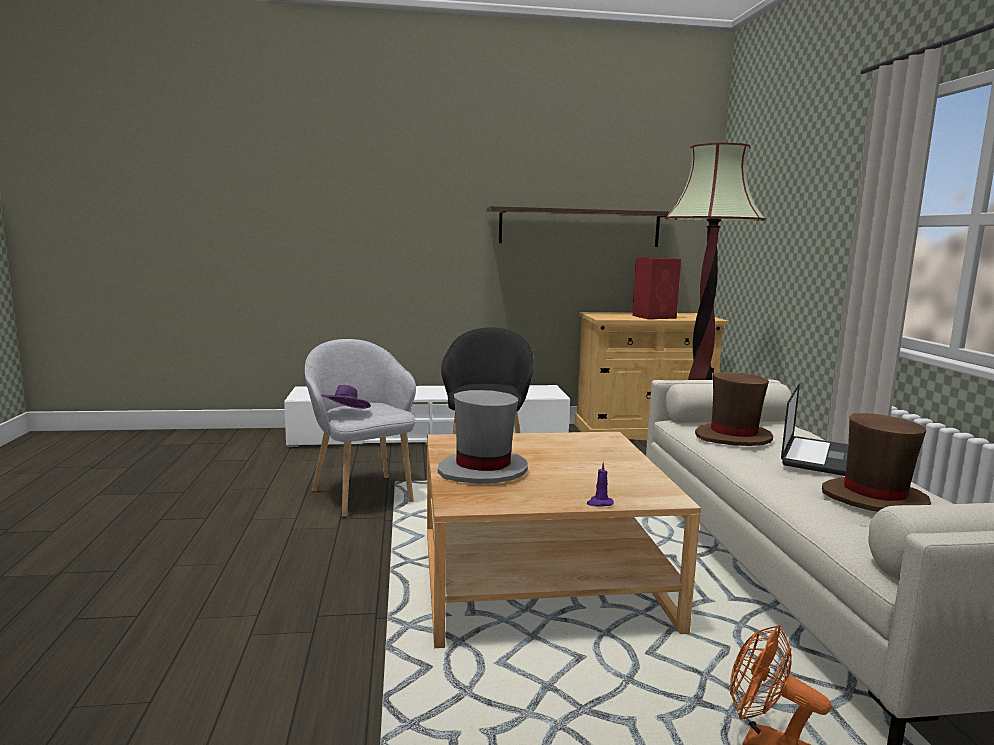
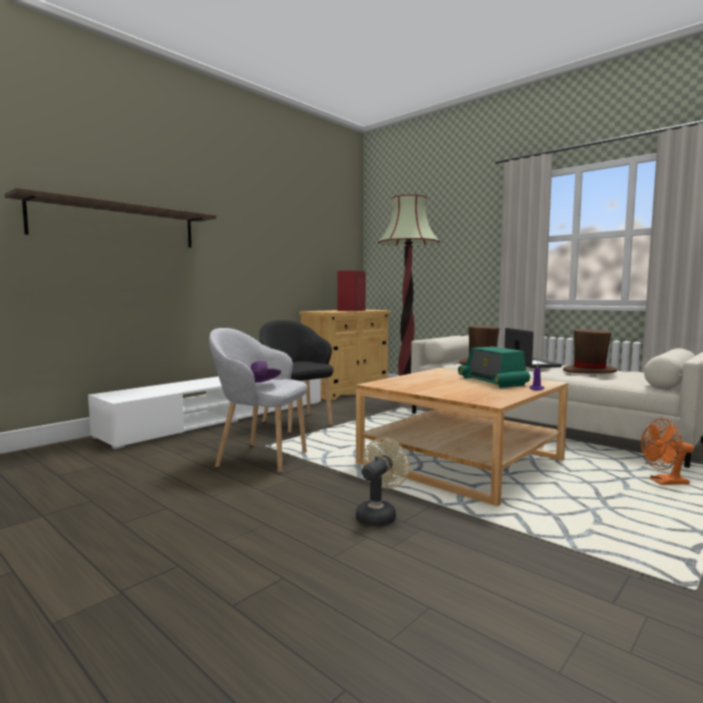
camera: 40 degrees left, 5 degrees down
(315, 598) = (379, 515): none -> beige fan
(483, 470) = (447, 390): grey hat -> none
(580, 227) = (296, 250): shelf -> shelf (116, 224)
(592, 473) = (492, 381): none -> radio

